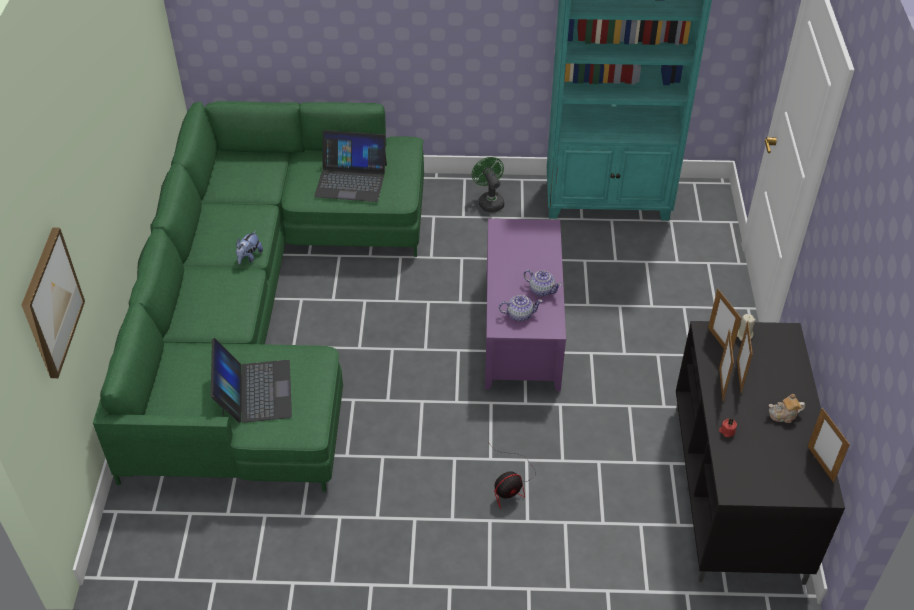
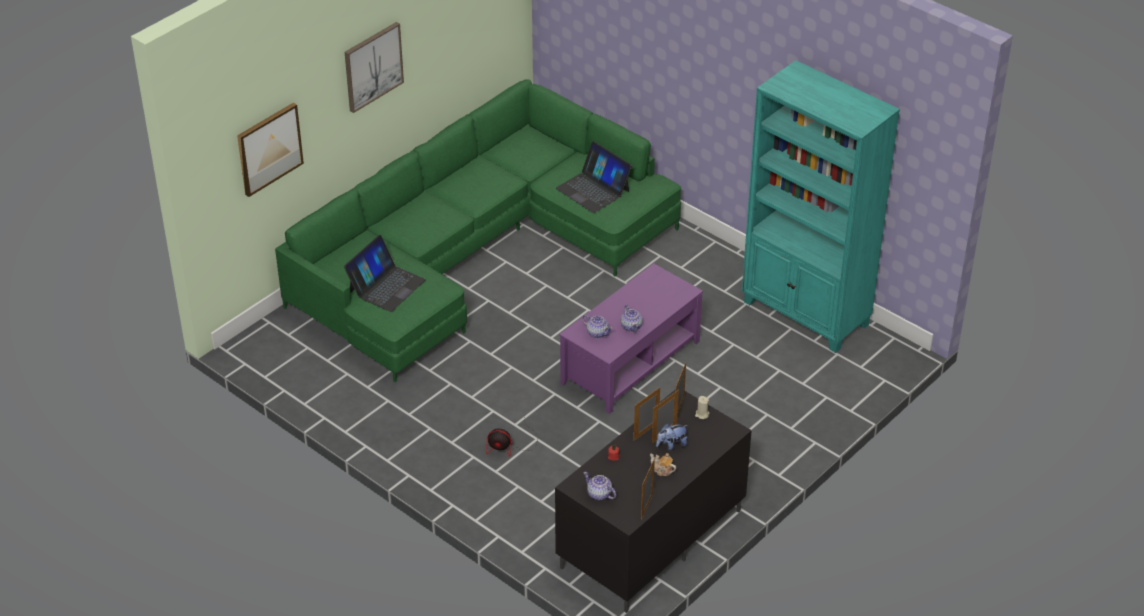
camera: 40 degrees right, 5 degrees down
(95, 143) = (373, 66): none -> picture
(249, 257) = (471, 205): plush toy -> plush toy (671, 445)
(489, 201) = (714, 267): green fan -> none
(766, 482) = (599, 494): none -> teapot

